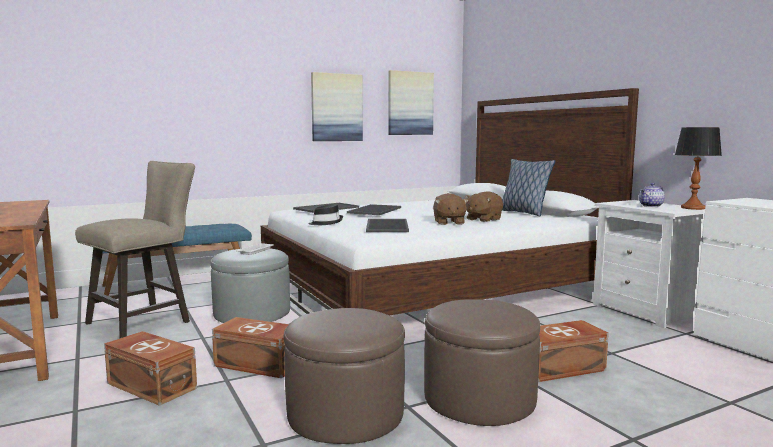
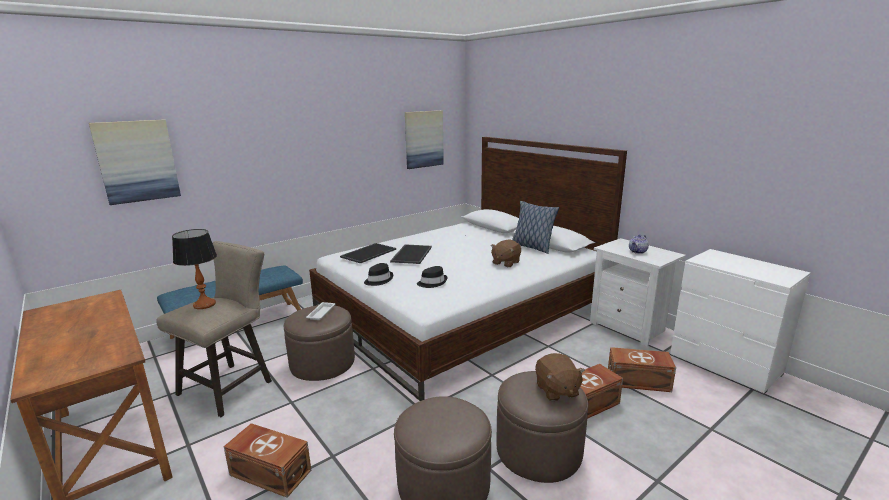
camera: 10 degrees left, 10 degrees up
(252, 313) = (322, 363): grey ottoman -> brown ottoman
(258, 365) = (352, 432): brown storage box -> brown storage box (639, 381)
(336, 107) = (362, 150): picture -> picture (137, 161)
(386, 226) = (432, 282): tray -> black hat
(448, 222) = (481, 272): brown plush toy -> brown plush toy (556, 390)
(692, 208) = (669, 253): table lamp -> table lamp (204, 304)

